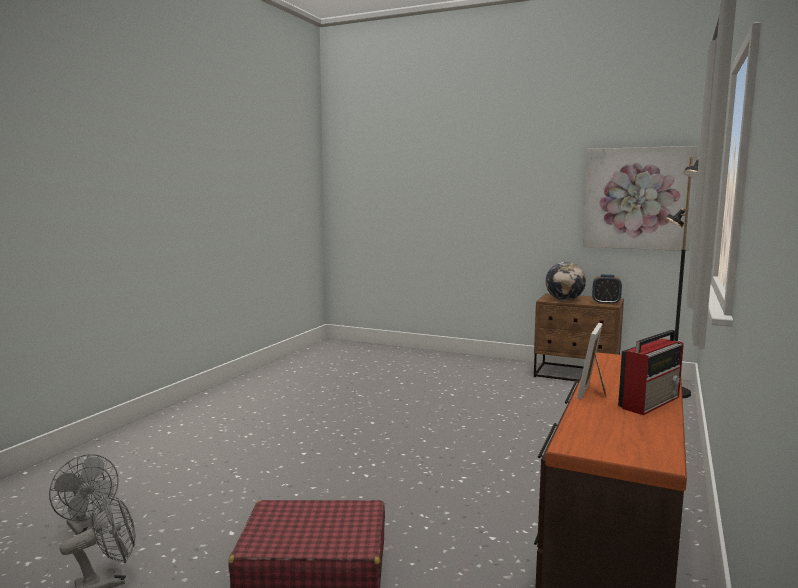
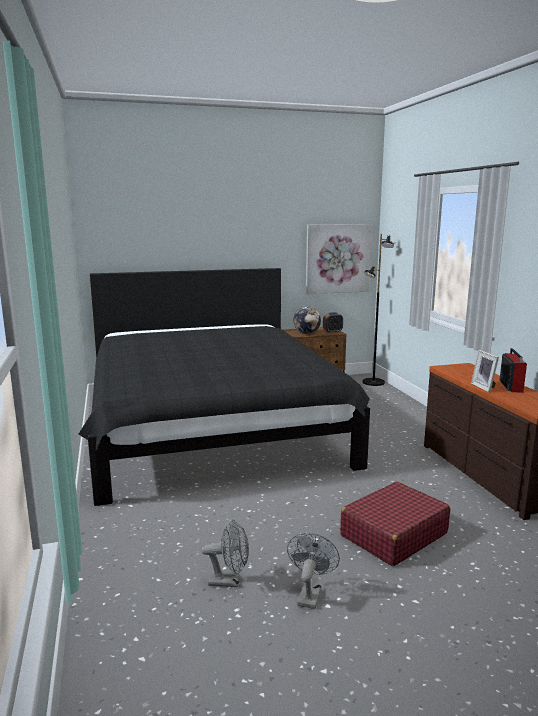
camera: 40 degrees left, 5 degrees up
(369, 389) = (210, 427): none -> black bed

